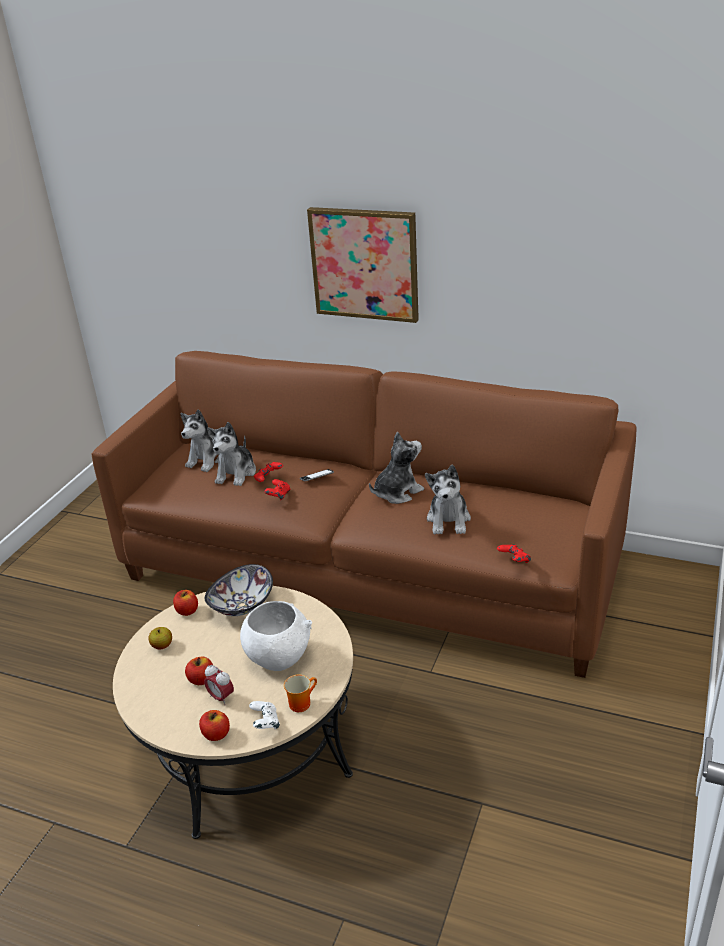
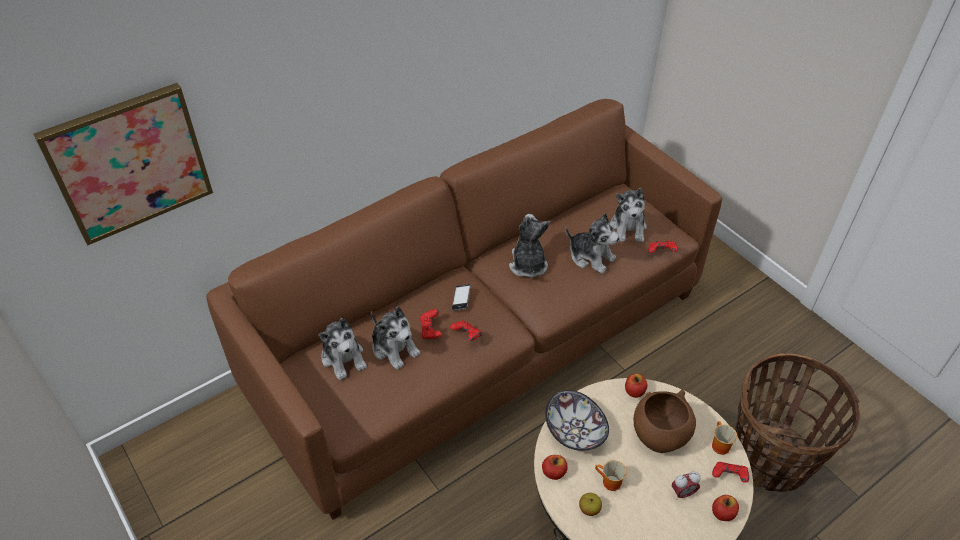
camera: 60 degrees left, 15 degrees up
(199, 646) = (609, 483): none -> mug
(201, 679) = (652, 498): apple -> apple (634, 391)
(265, 723) = (729, 476): white game controller -> red game controller
(278, 657) = (659, 436): white bowl -> brown bowl
(365, 264) = (389, 85): picture -> picture (129, 163)
(420, 837) = (771, 458): none -> basket
(522, 528) = (628, 227): none -> plush toy

